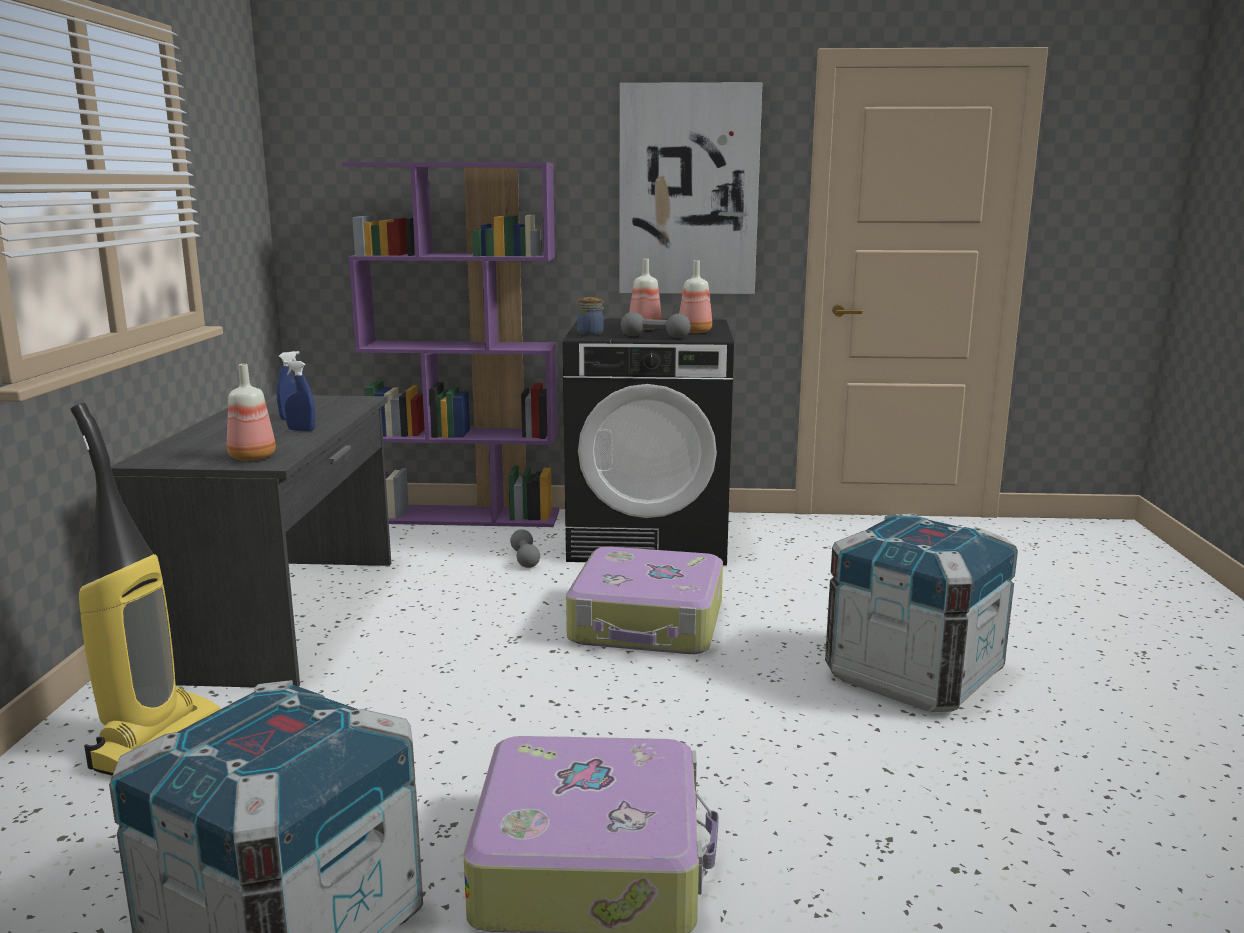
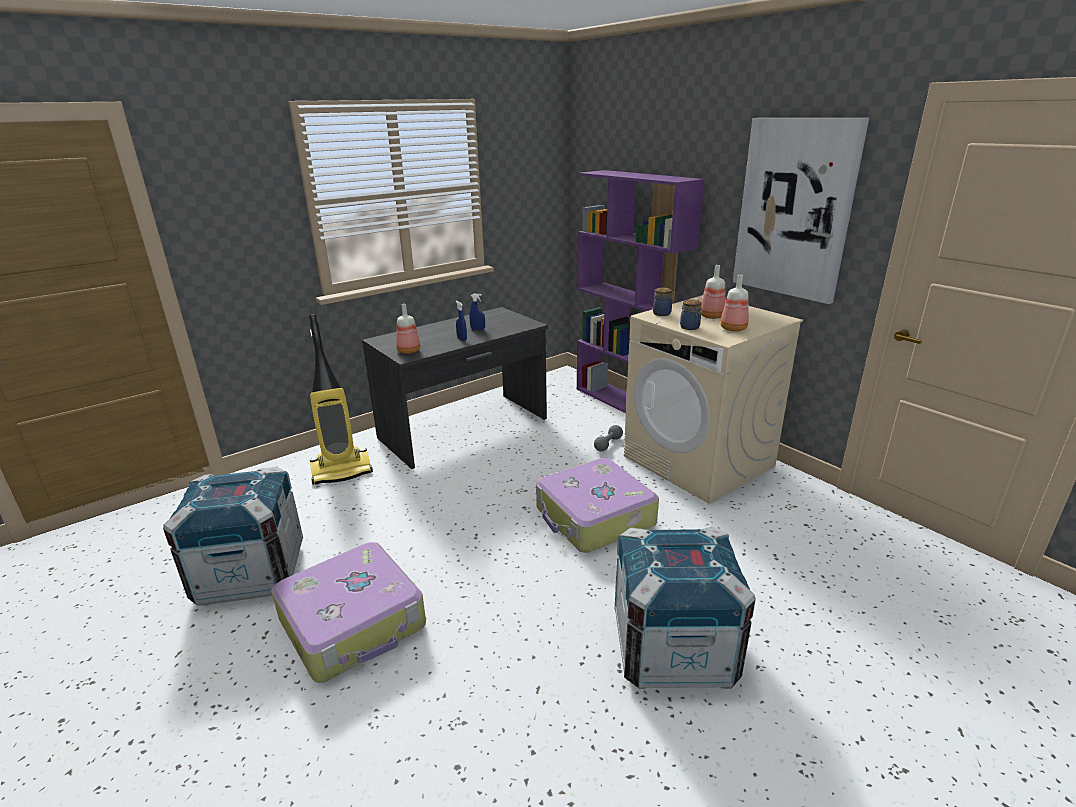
camera: 50 degrees right, 10 degrees up
(649, 538) = (699, 461): black washing machine -> beige washing machine
(655, 337) = (690, 327): grey dumbbell -> jar

